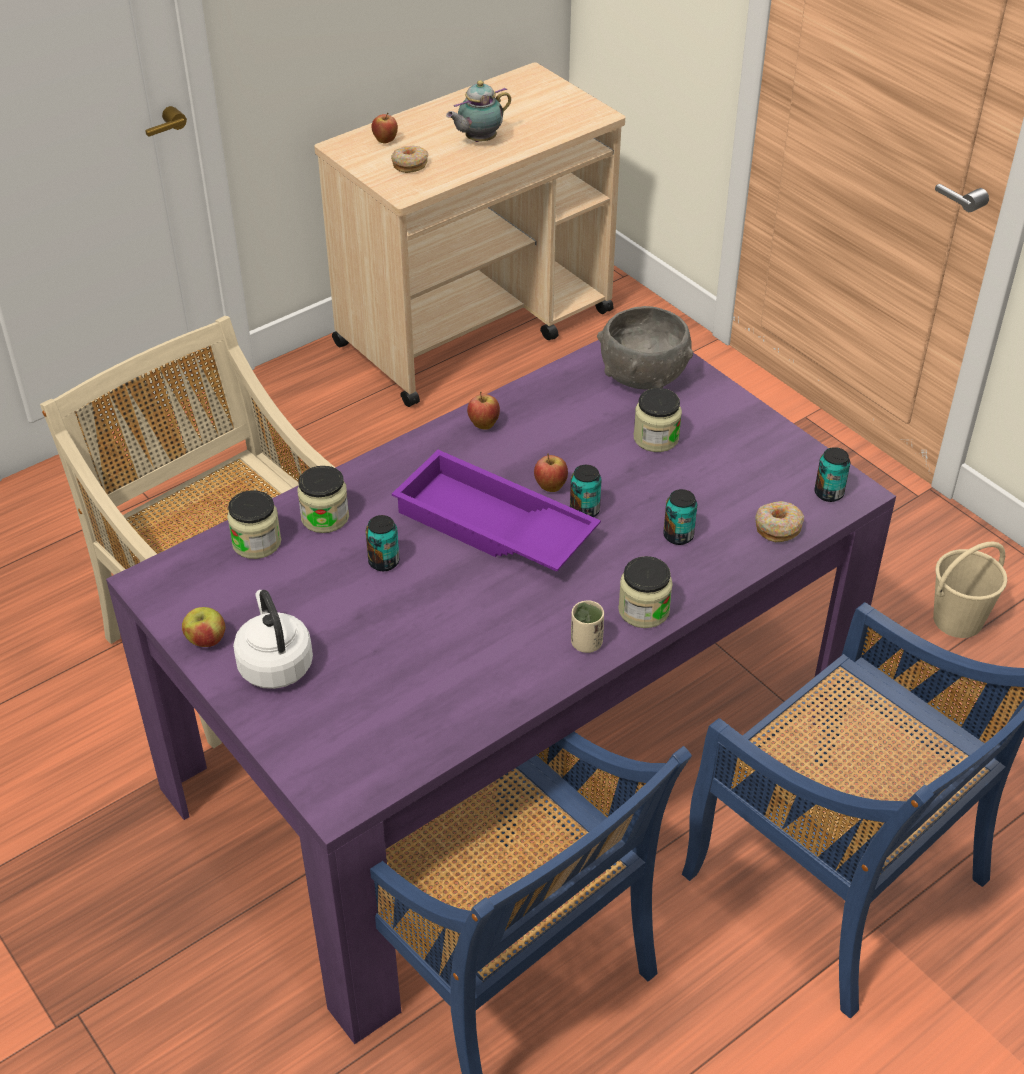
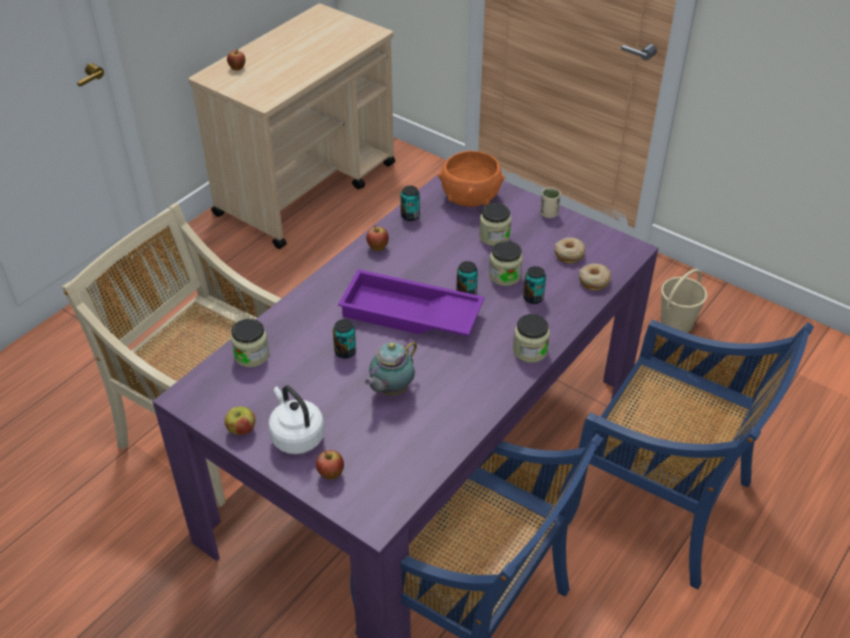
camera: 15 degrees left, 0 degrees up
(325, 517) = (293, 329): jar -> jar (504, 276)
(410, 164) = (260, 82): donut -> donut (569, 254)
(478, 140) = (301, 59): teapot -> teapot (391, 390)
(550, 487) = (438, 281): apple -> apple (331, 474)
(586, 643) = (501, 380): beige cup -> beige cup (549, 214)
(643, 375) = (470, 197): grey bowl -> orange bowl
(828, 493) = (616, 253): can -> can (410, 216)

